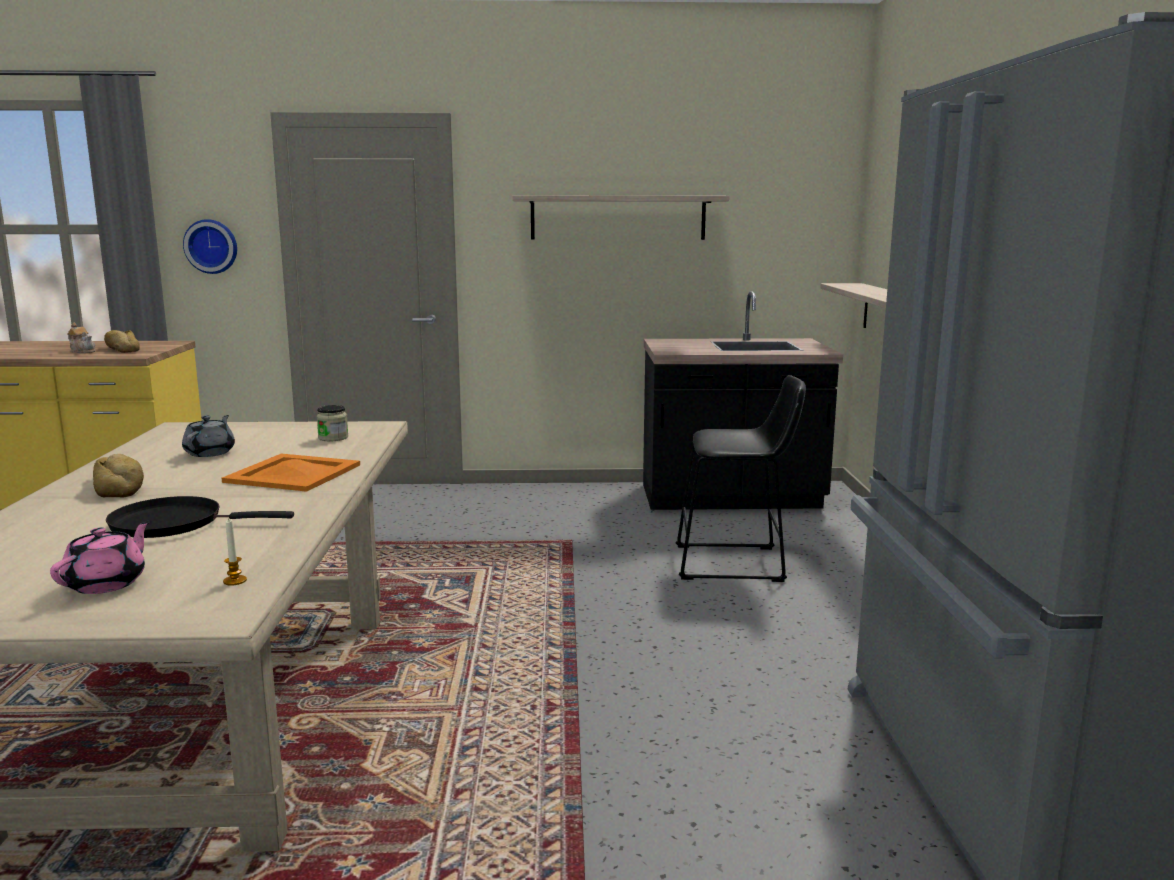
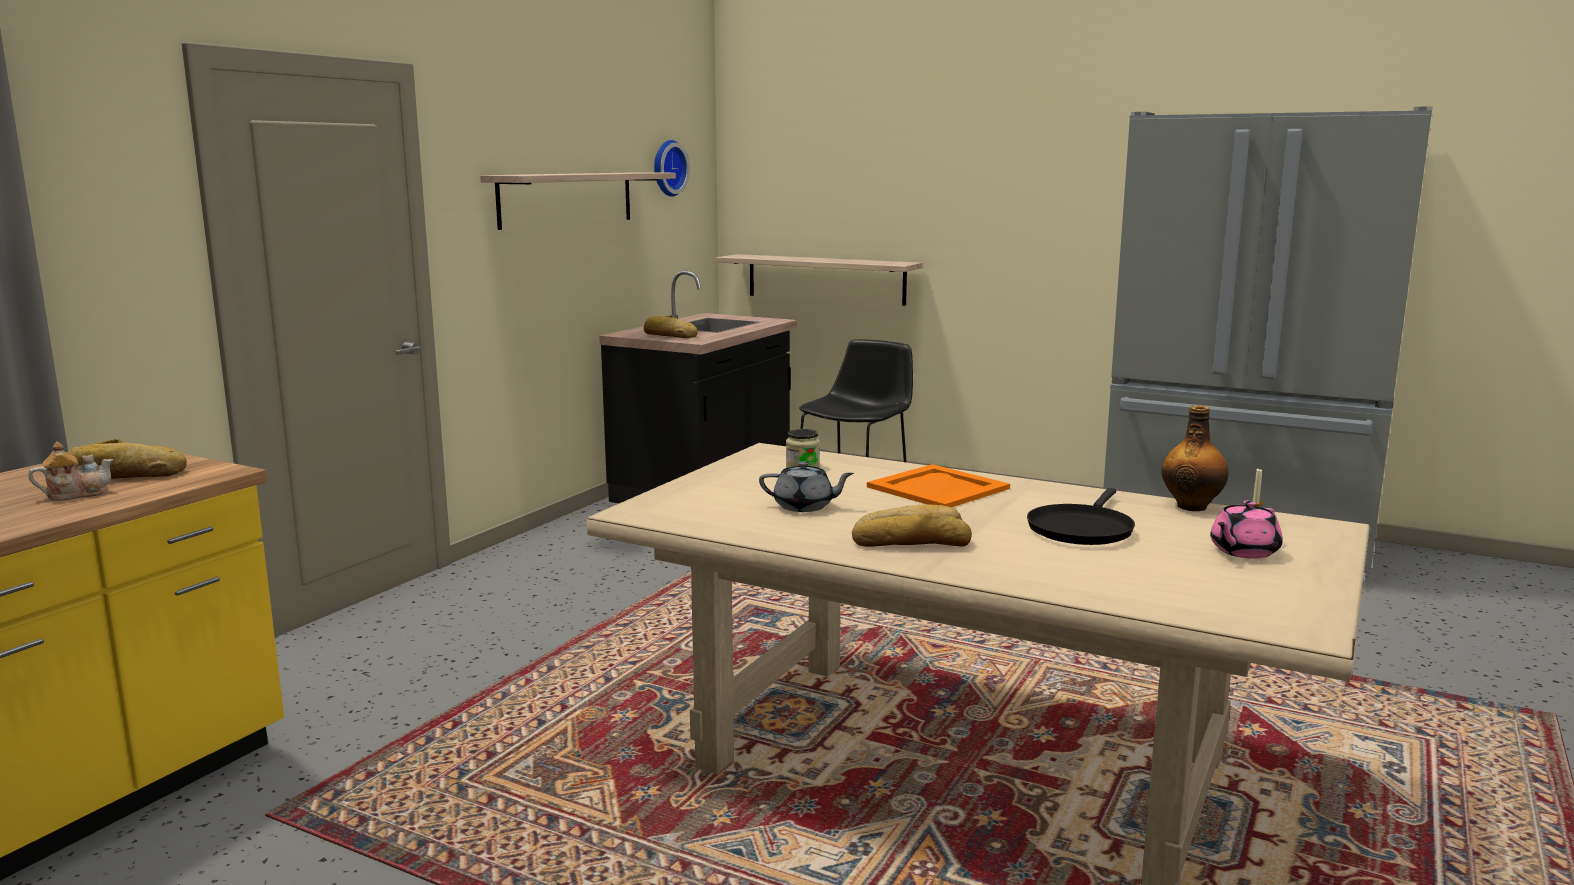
camera: 60 degrees left, 0 degrees up
(107, 583) = (1243, 551): pink teapot -> pink teapot turned 90 degrees counterclockwise
(210, 453) = (804, 506): grey teapot -> grey teapot turned 150 degrees clockwise
(212, 246) = (100, 274): wall clock -> wall clock (667, 168)
(281, 553) = (1192, 506): none -> bottle
(678, 346) = (669, 335): none -> bread

